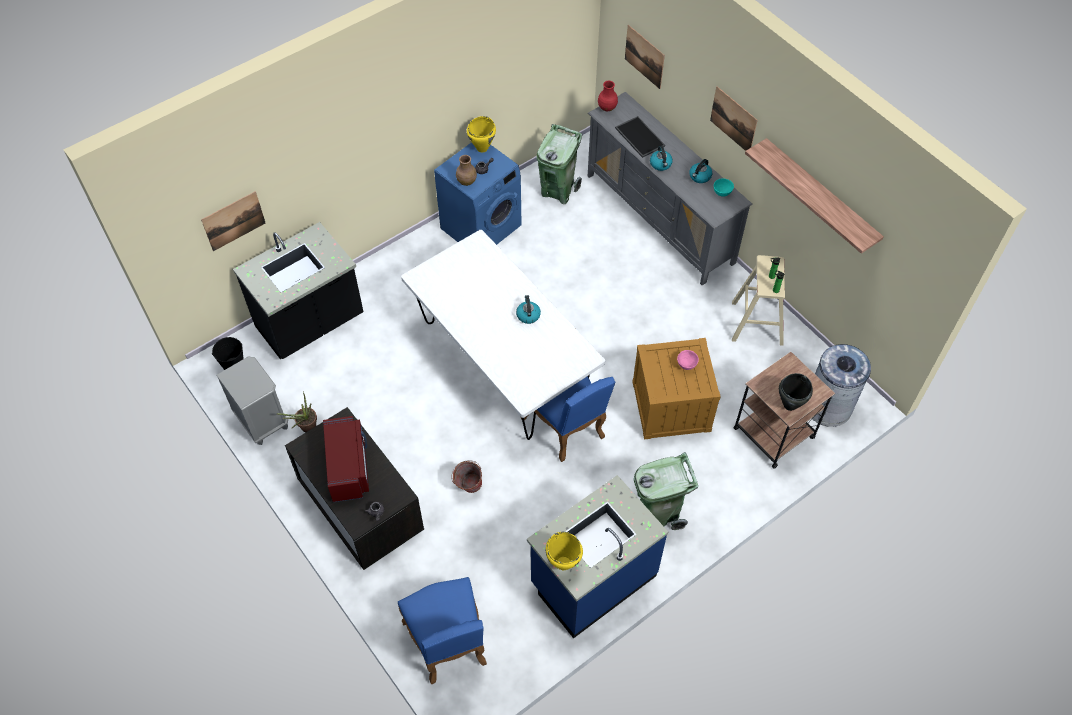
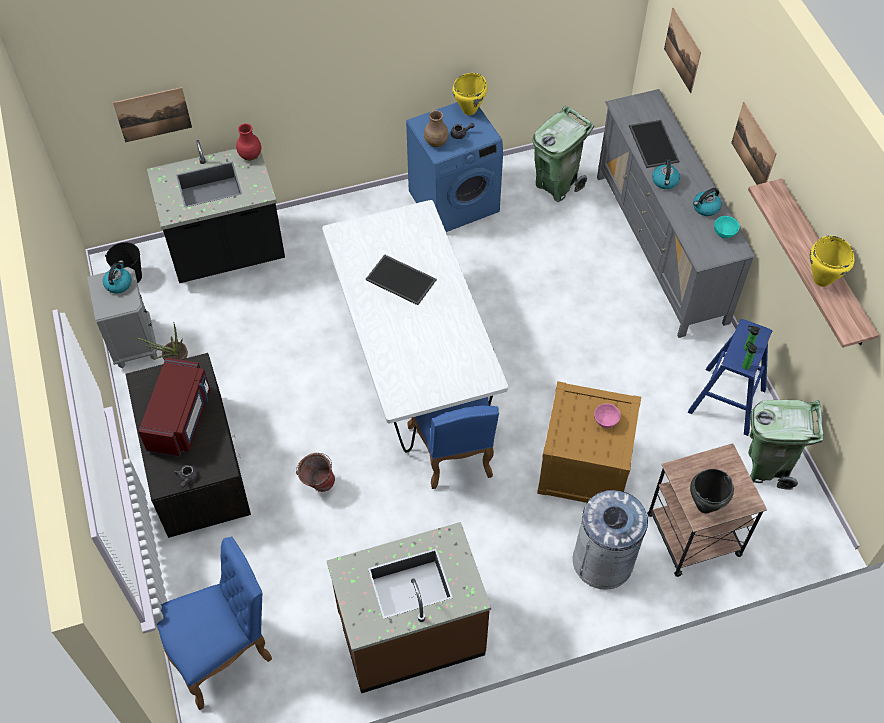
camera: 20 degrees right, 0 degrees up
(448, 644) = (222, 650): blue chair -> blue chair turned 120 degrees counterclockwise
(485, 300) = (402, 279): none -> tray
(528, 315) = (442, 310): kettle -> kettle (118, 283)
(563, 564) = (354, 603): yellow cooking pot -> yellow cooking pot (821, 280)
(592, 579) = (411, 634): blue counter -> brown counter
(607, 107) = (629, 101): red vase -> red vase (250, 155)
(659, 513) = (518, 584): green trash can -> green trash can (767, 466)
(757, 323) = (727, 400): beige stool -> blue stool
(828, 406) = (773, 524): grey trash can -> grey trash can (603, 561)

